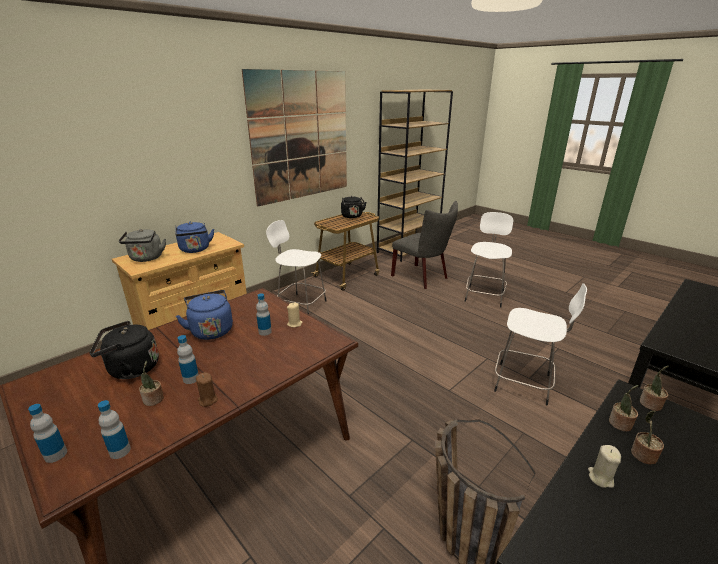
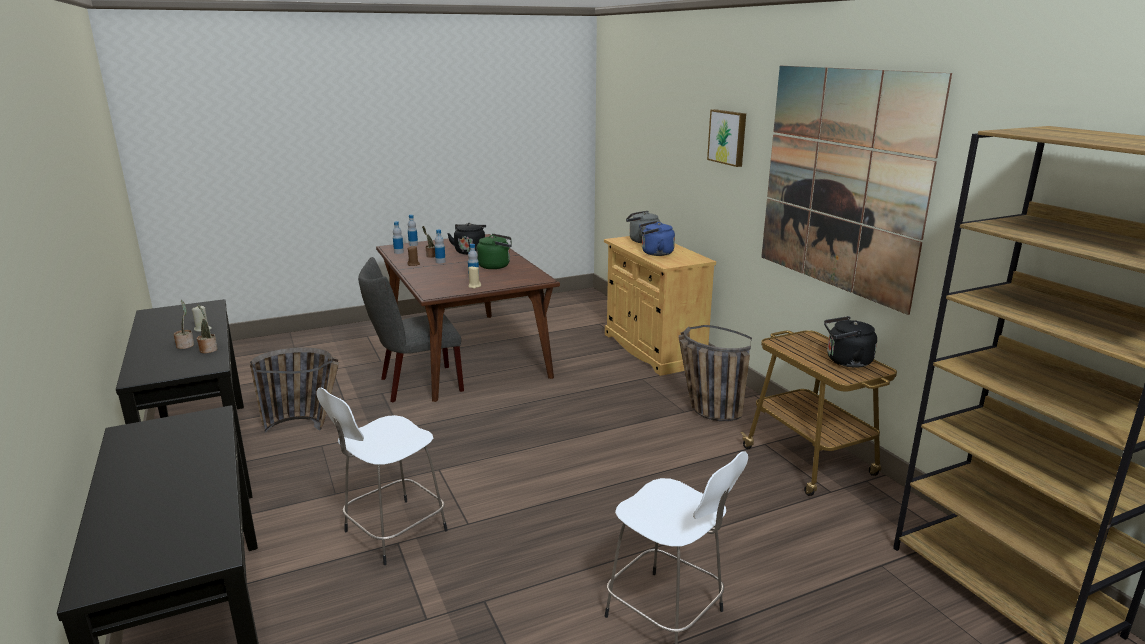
camera: 110 degrees right, 5 degrees down
(197, 132) = (728, 137): none -> picture
(211, 330) = (496, 266): blue kettle -> green kettle
(300, 305) = (704, 408): white stool -> basket
(422, 277) = (788, 553): grey chair -> grey chair (415, 385)
(650, 404) = (195, 367): potted plant -> none

